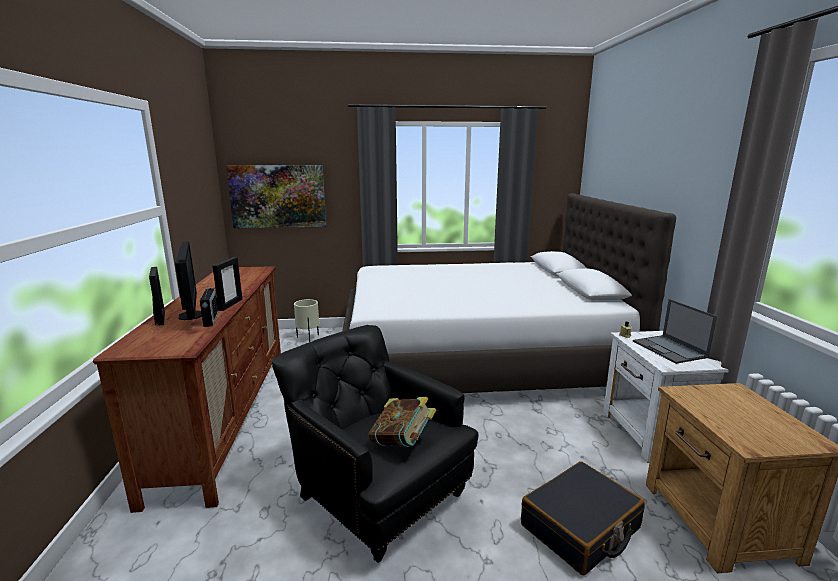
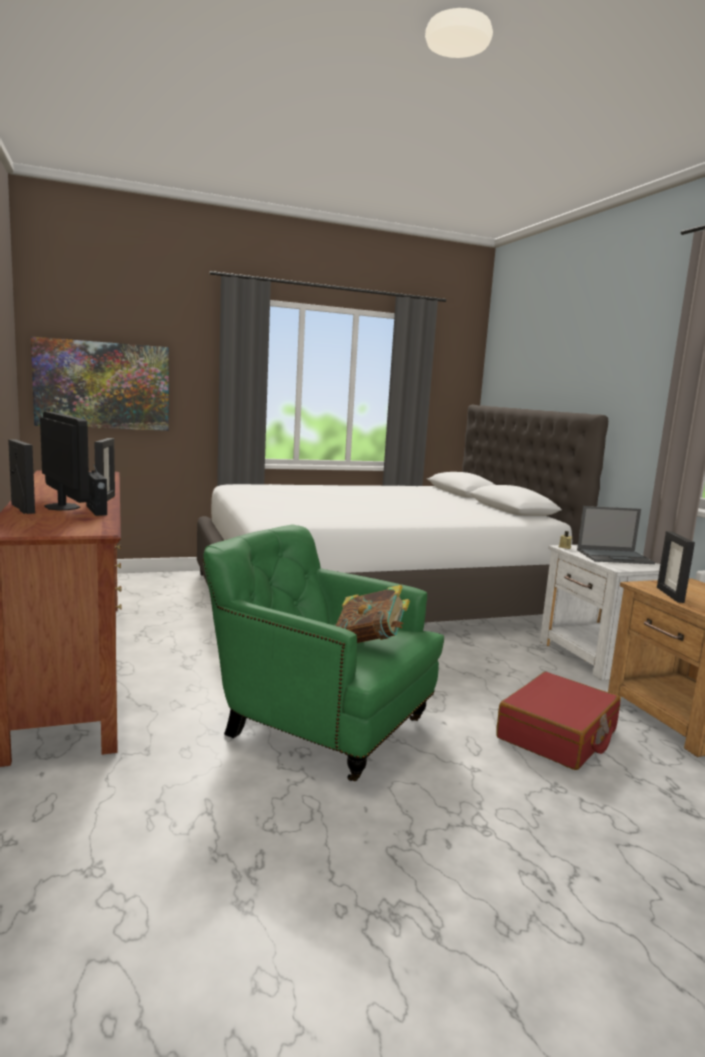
camera: 15 degrees left, 5 degrees down
(308, 338) = (141, 583): beige planter -> none
(376, 492) = (318, 724): black armchair -> green armchair
(580, 527) = (557, 735): black suitcase -> red suitcase
(670, 349) = (615, 557): laptop -> laptop turned 60 degrees counterclockwise
(704, 409) = (671, 595): none -> picture frame

